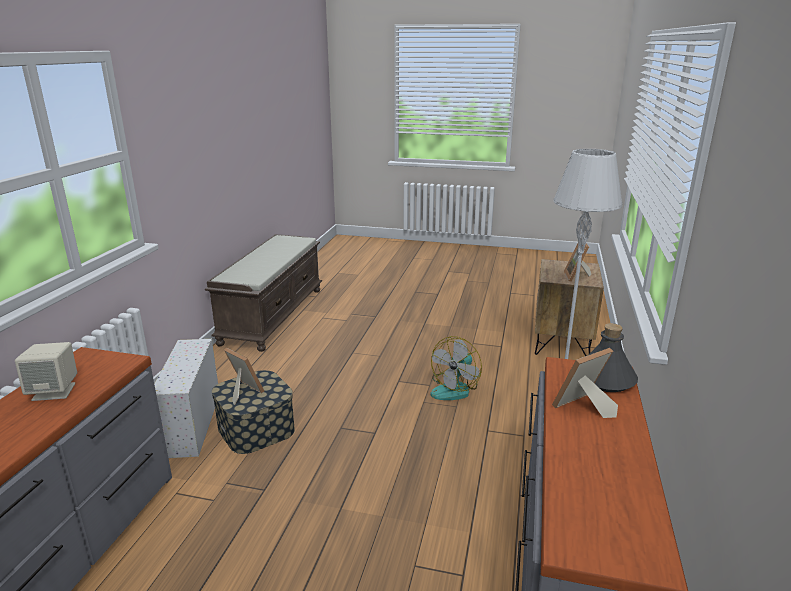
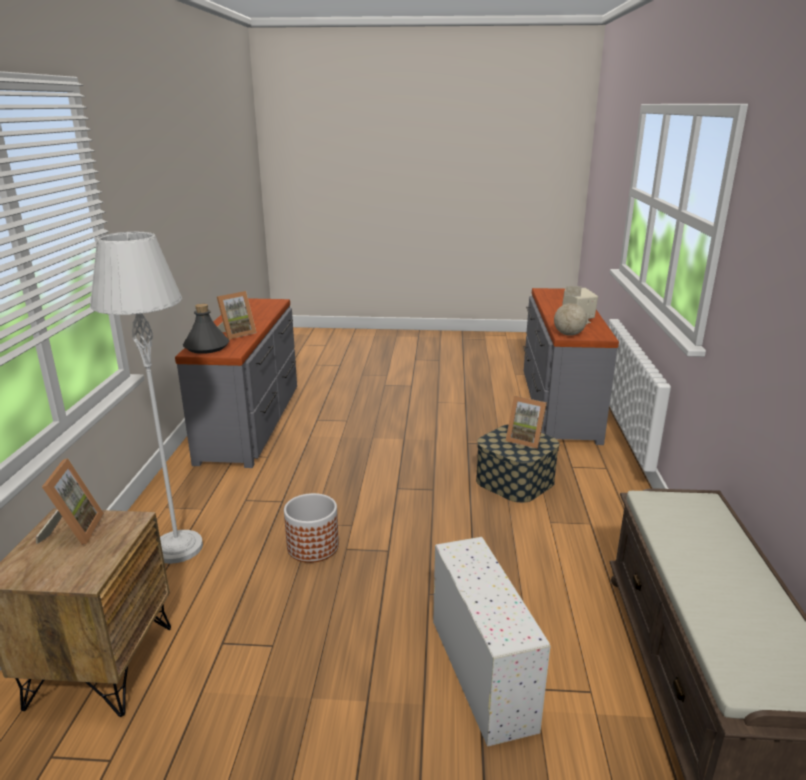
camera: 170 degrees right, 0 degrees up
(119, 362) = (569, 334): none -> globe
(192, 424) = (579, 478): white storage box -> white storage box (480, 670)
(455, 388) = (312, 547): fan -> planter

